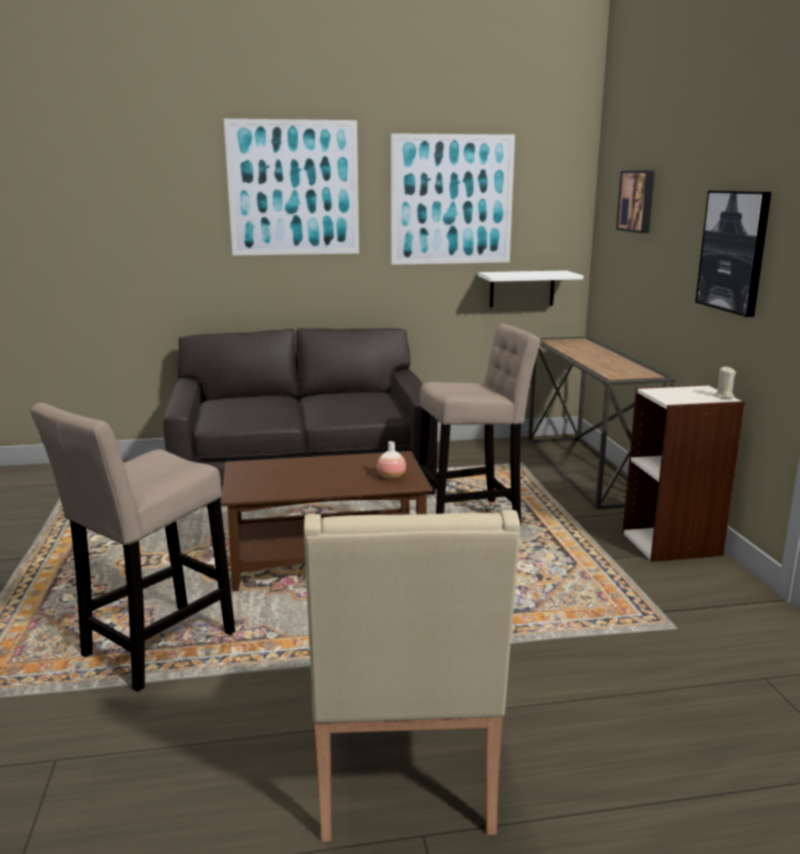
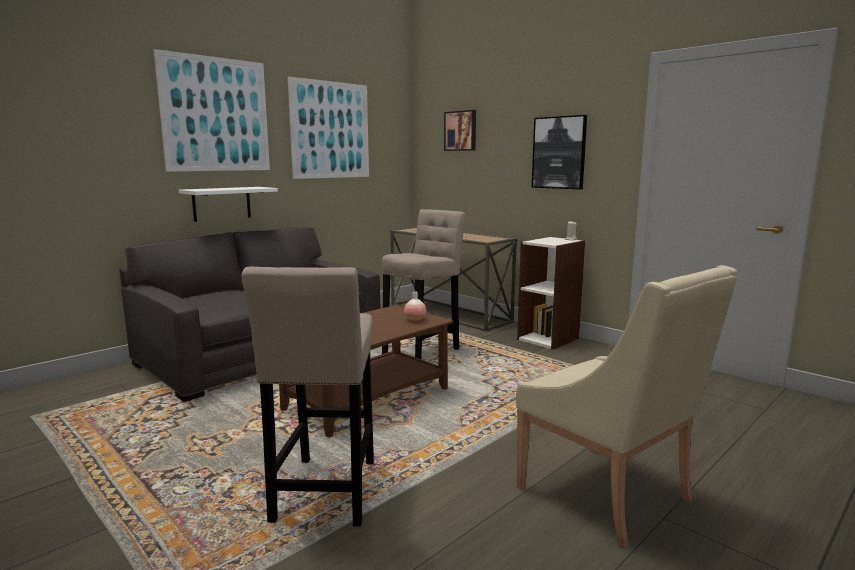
camera: 35 degrees left, 5 degrees down
(522, 288) = (376, 195): white shelf -> white shelf (221, 203)

